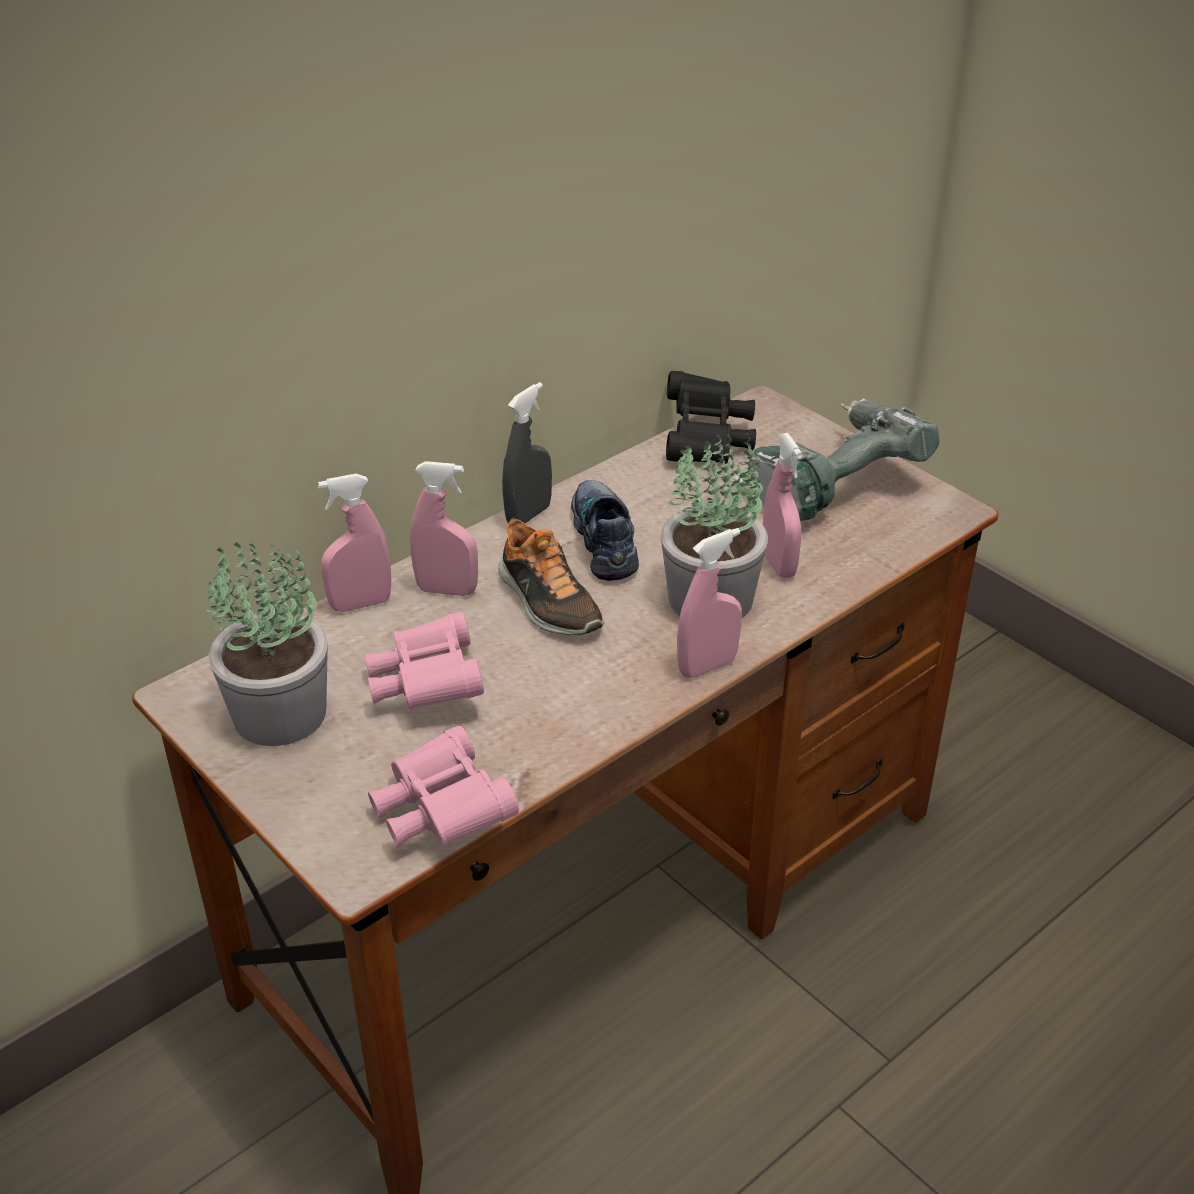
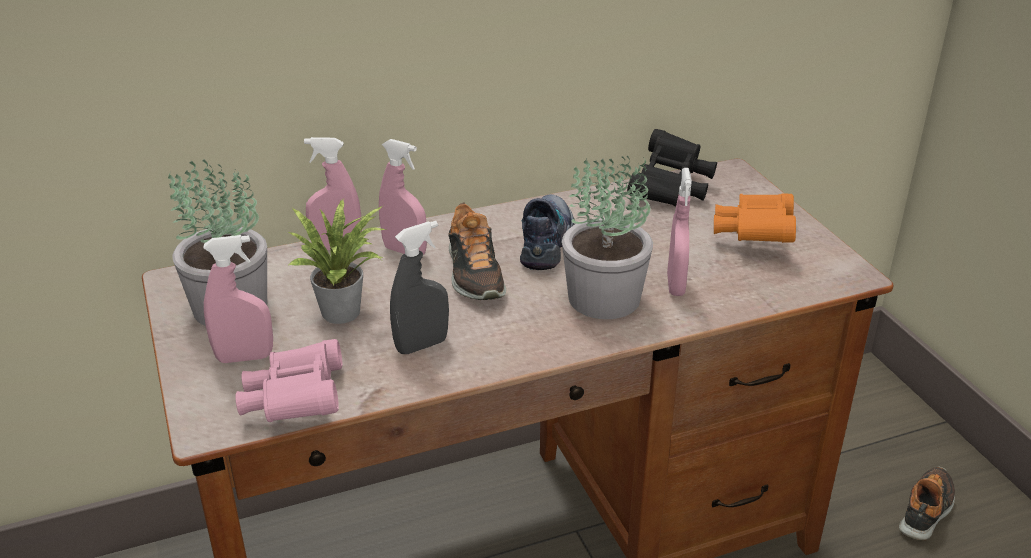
camera: 20 degrees right, 5 degrees down
(426, 685) = (346, 311): pink binoculars -> potted plant
(528, 515) = (499, 213): grey spray bottle -> grey spray bottle (421, 345)
(707, 666) = (570, 346): pink spray bottle -> pink spray bottle (245, 357)
(828, 483) = (754, 235): power drill -> orange binoculars
(1016, 738) = (926, 510): none -> shoe

